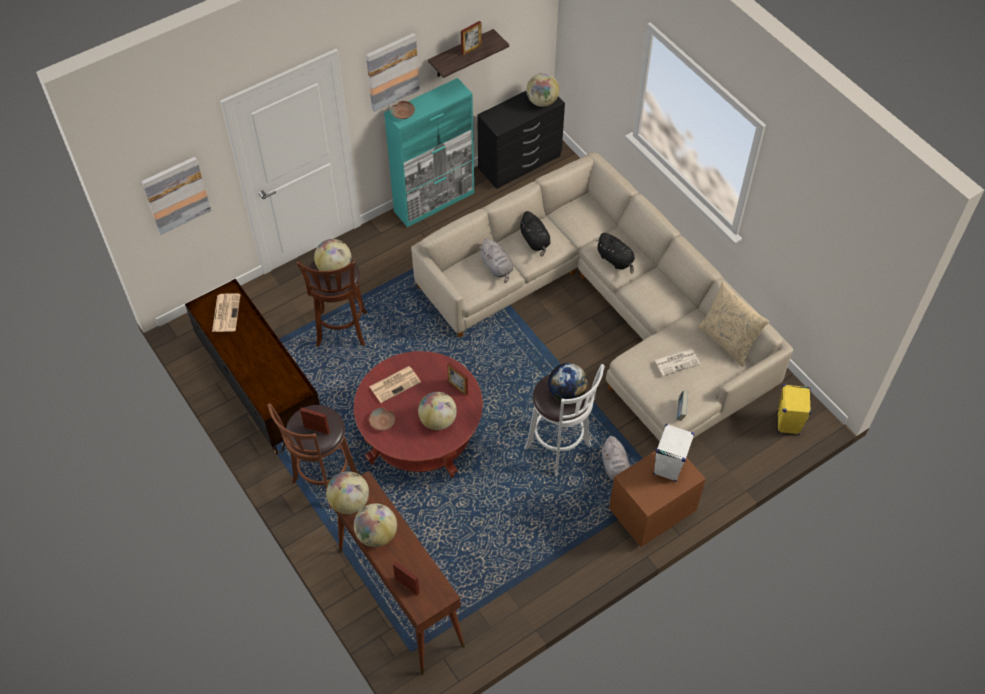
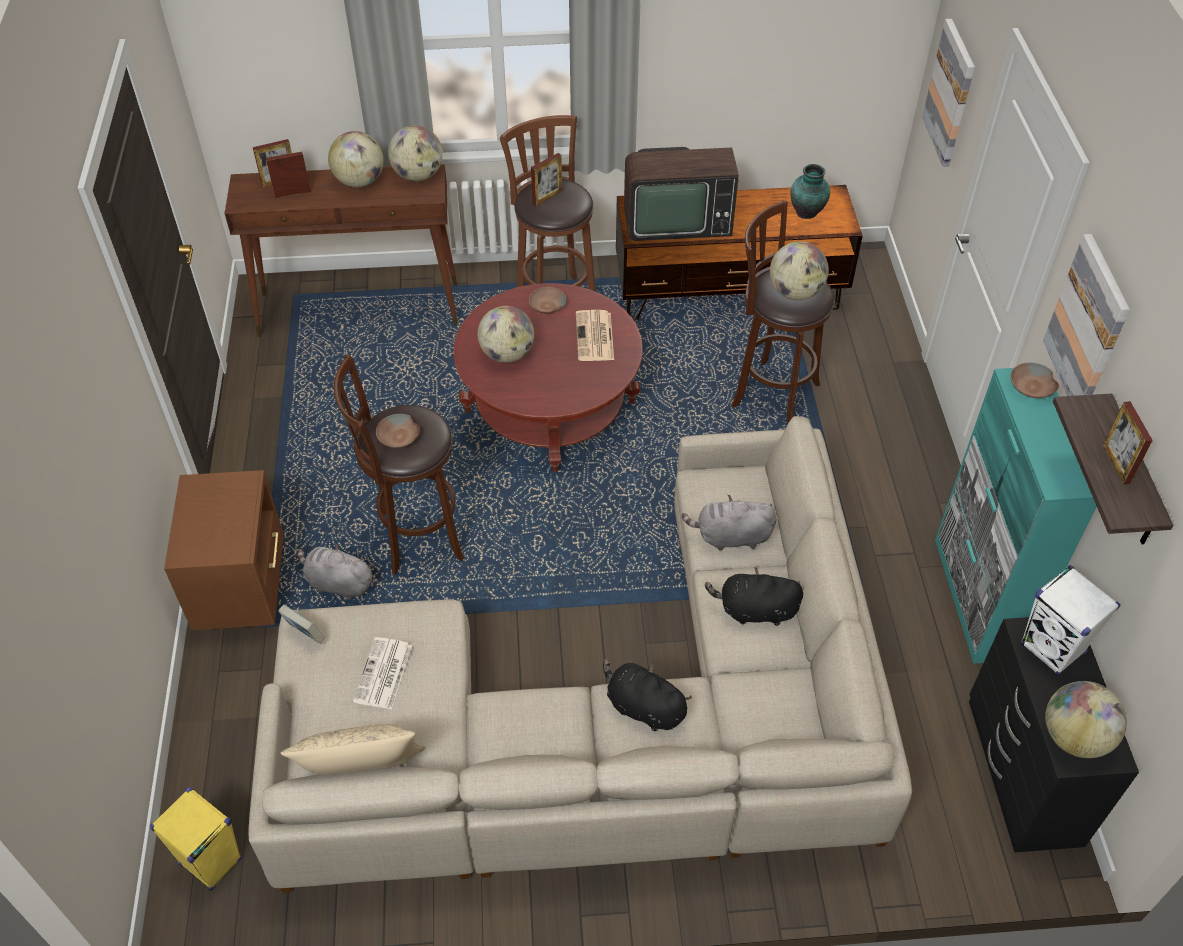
camera: 120 degrees right, 5 degrees down
(226, 312) = (807, 212): newspaper -> vase
(273, 377) = (675, 220): none -> television
(458, 387) = (541, 393): picture frame -> picture frame (292, 193)
(560, 449) = (415, 537): white stool -> brown stool
(566, 393) = (399, 437): globe -> brown bowl
(616, 260) = (643, 707): black plush toy -> black plush toy turned 45 degrees clockwise
(668, 467) = (219, 535): white speaker -> white speaker (1052, 649)

